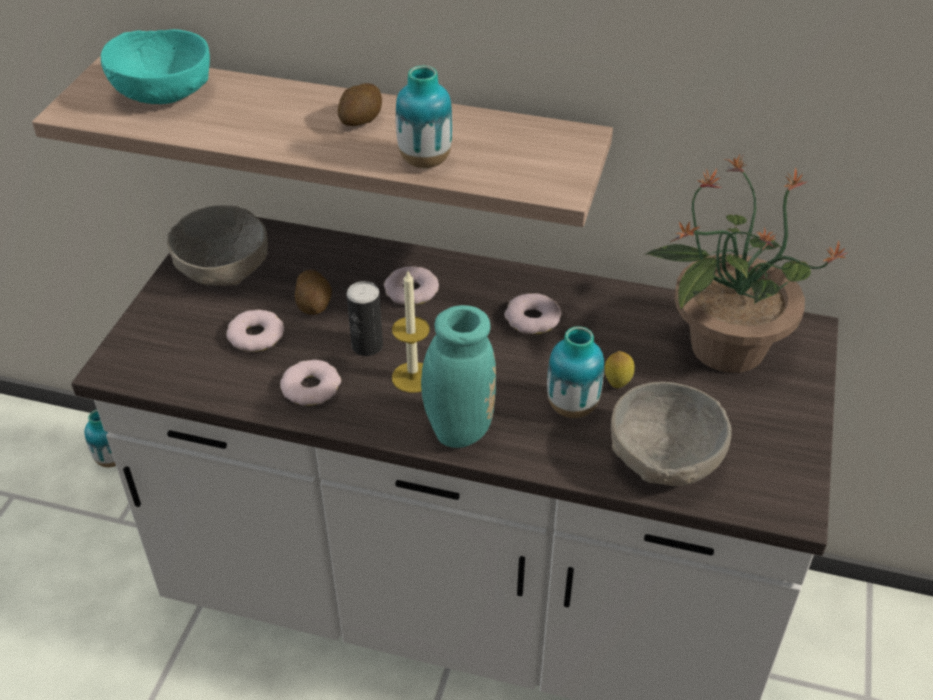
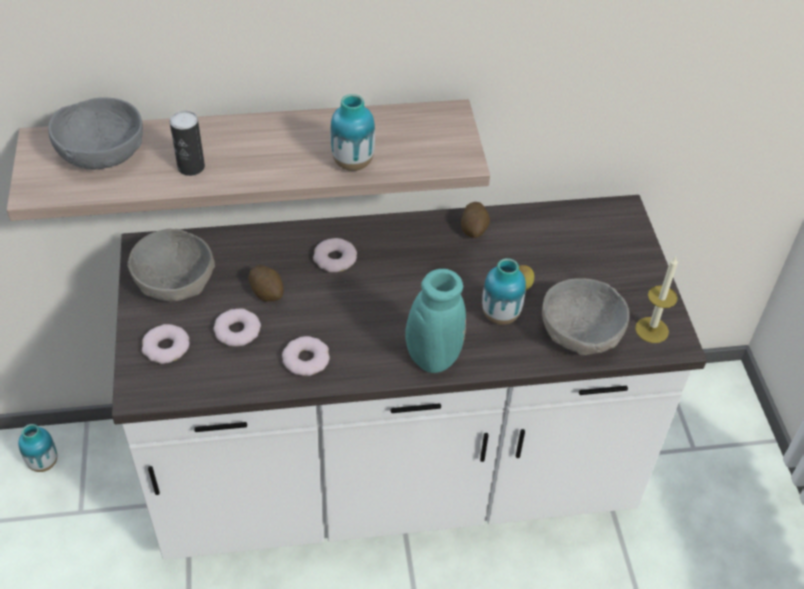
camera: 25 degrees left, 5 degrees up
(164, 92) = (102, 153): turquoise bowl -> grey bowl
(361, 121) = (281, 141): potato -> potato (474, 229)
(367, 346) = (328, 313): can -> can (191, 167)
(413, 377) = (376, 328): candle -> candle (651, 330)
(532, 319) = (436, 256): donut -> donut (166, 347)
(724, 346) = (577, 238): potted plant -> none

